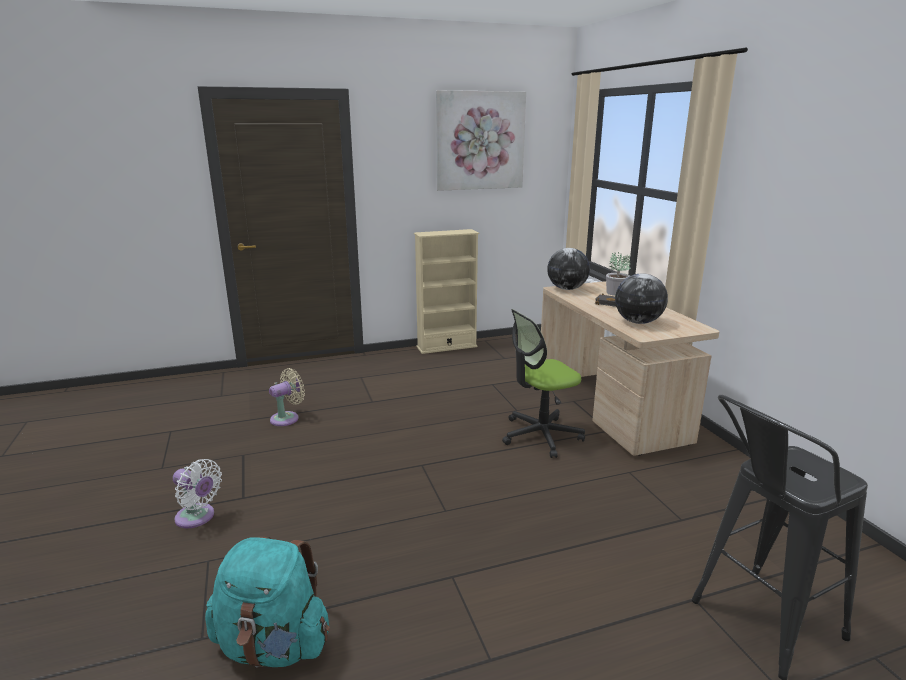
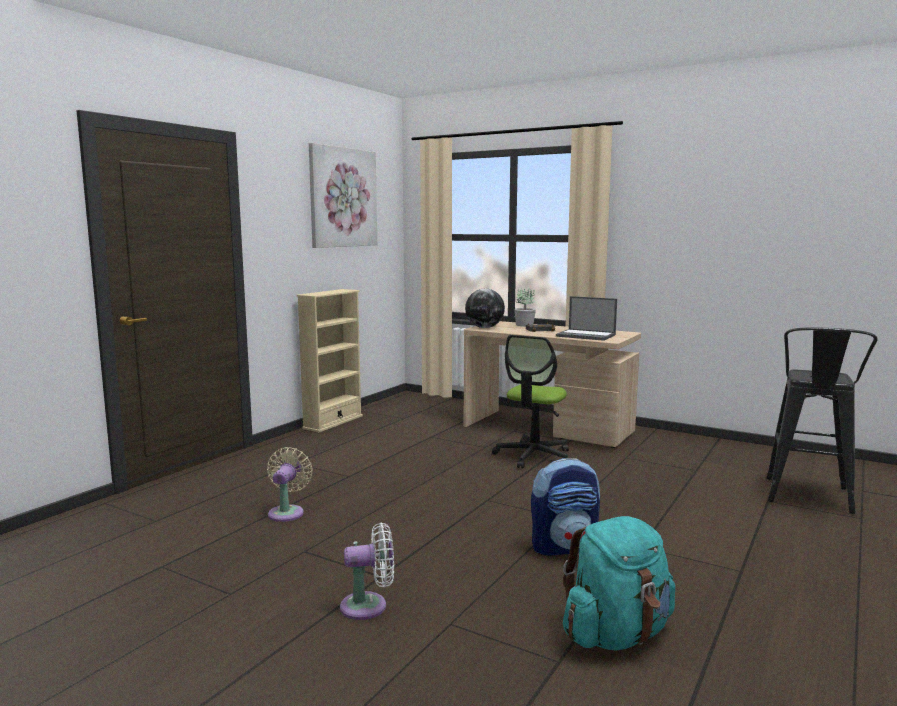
camera: 40 degrees left, 10 degrees down
(393, 540) = (564, 547): none -> backpack
(638, 322) = (586, 335): globe -> laptop

